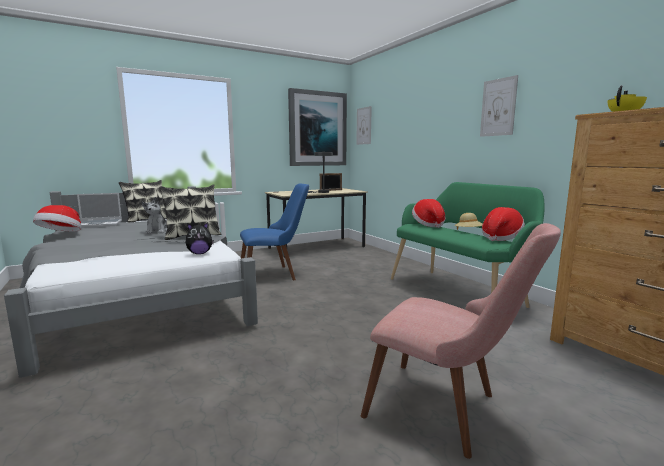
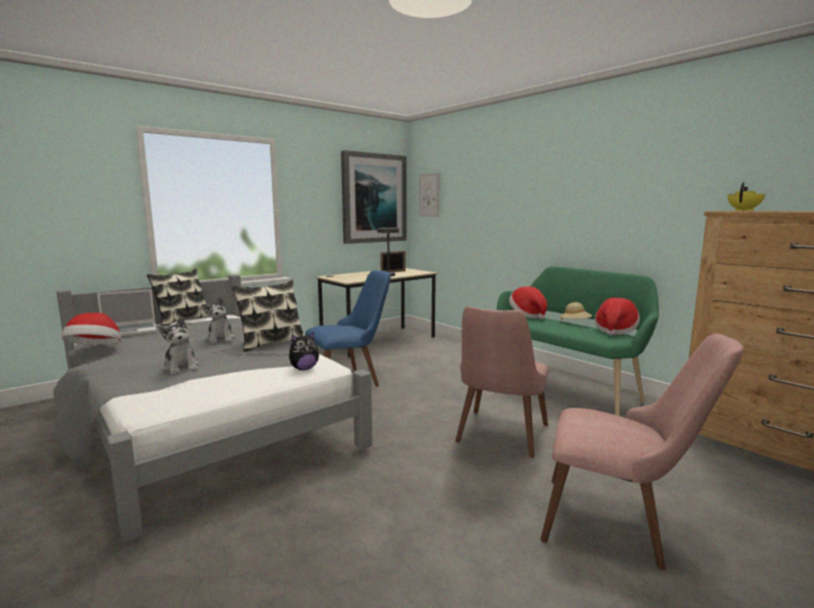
camera: 10 degrees left, 0 degrees up
(107, 248) = (181, 367): none -> plush toy
(373, 327) = (499, 438): none -> pink chair
(498, 107) = (601, 188): picture -> none

